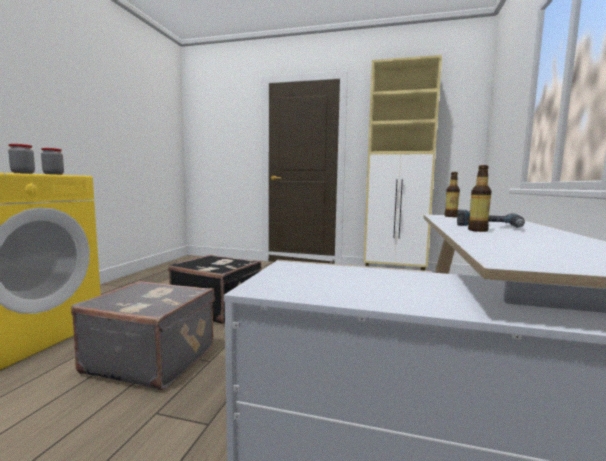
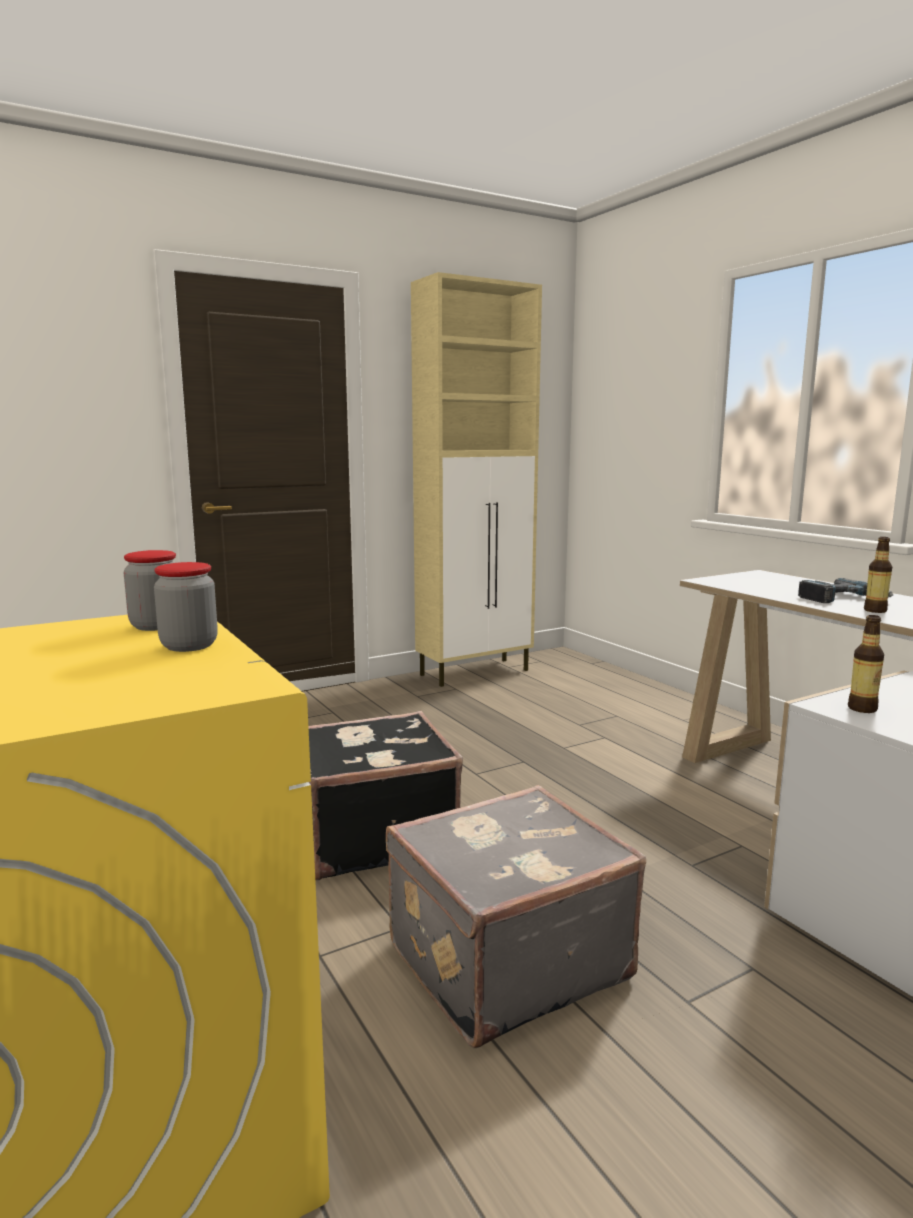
camera: 45 degrees left, 5 degrees up
(451, 216) = (726, 581): bottle -> bottle (862, 709)

